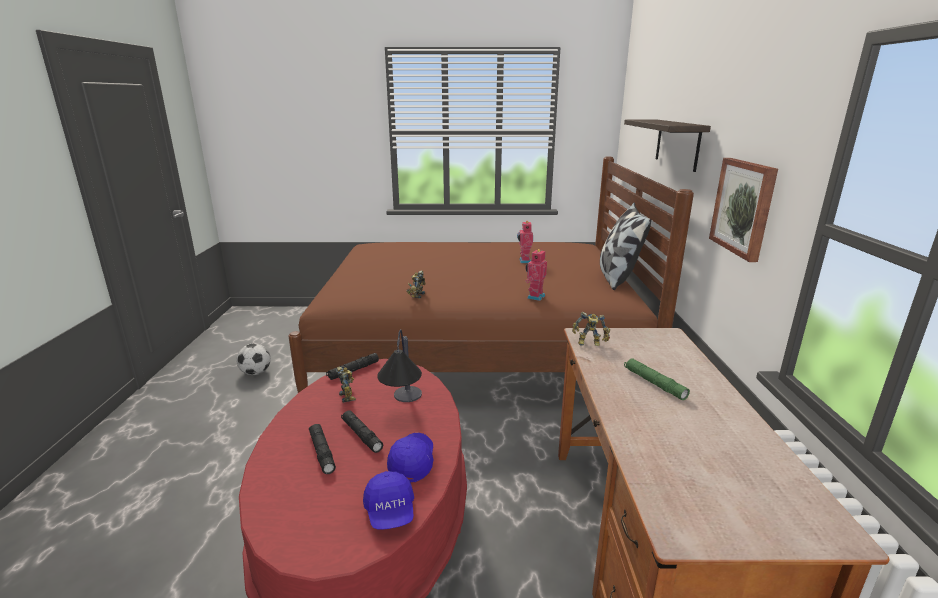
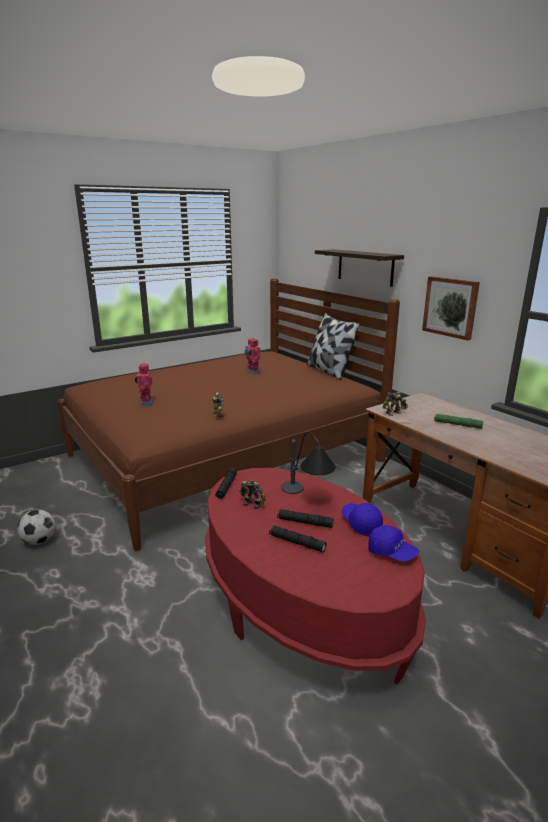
camera: 35 degrees left, 0 degrees up
(534, 297) = (301, 395): toy robot -> toy robot (146, 402)

